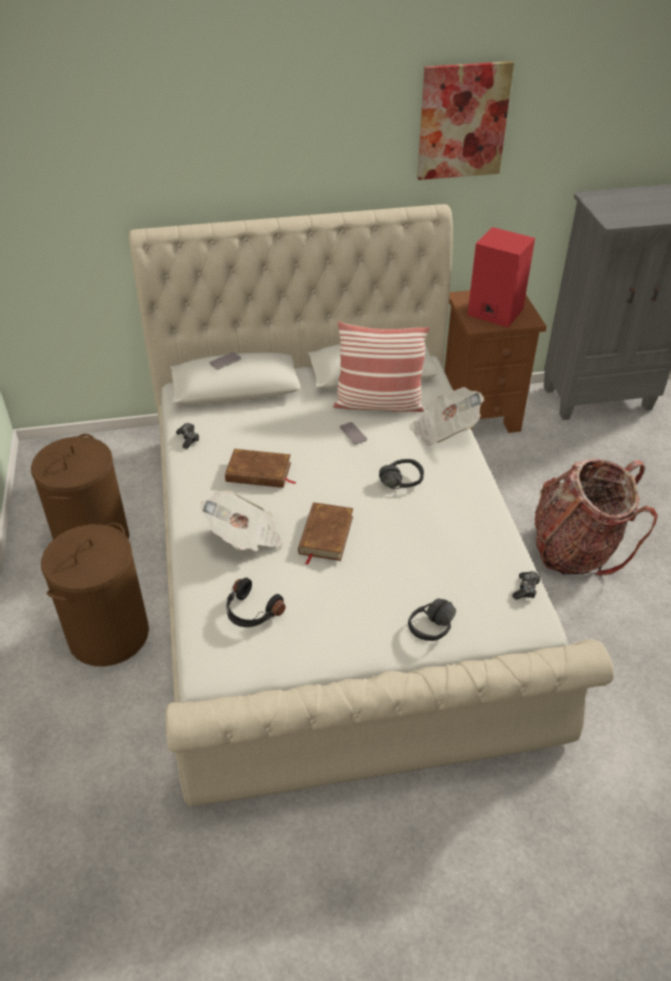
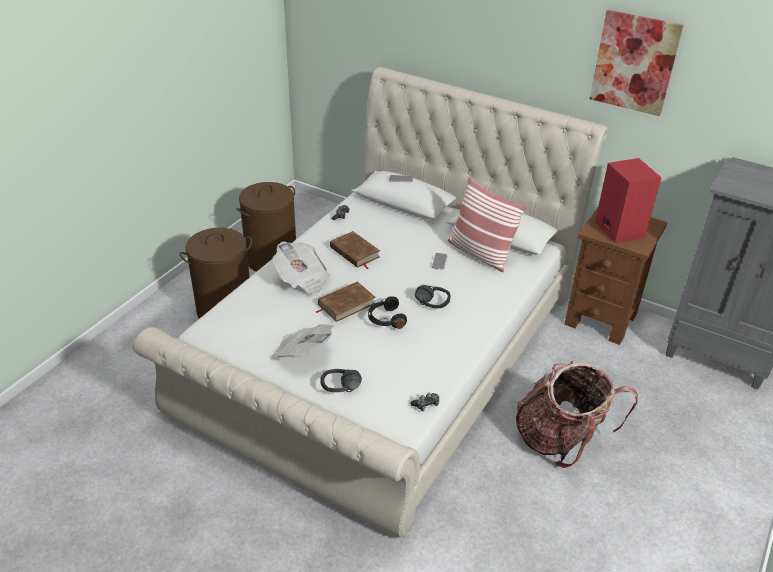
camera: 40 degrees right, 5 degrees down
(251, 612) = (255, 317): black headphones -> black headphones (385, 319)
(444, 430) = (502, 290): newspaper -> newspaper (303, 353)

